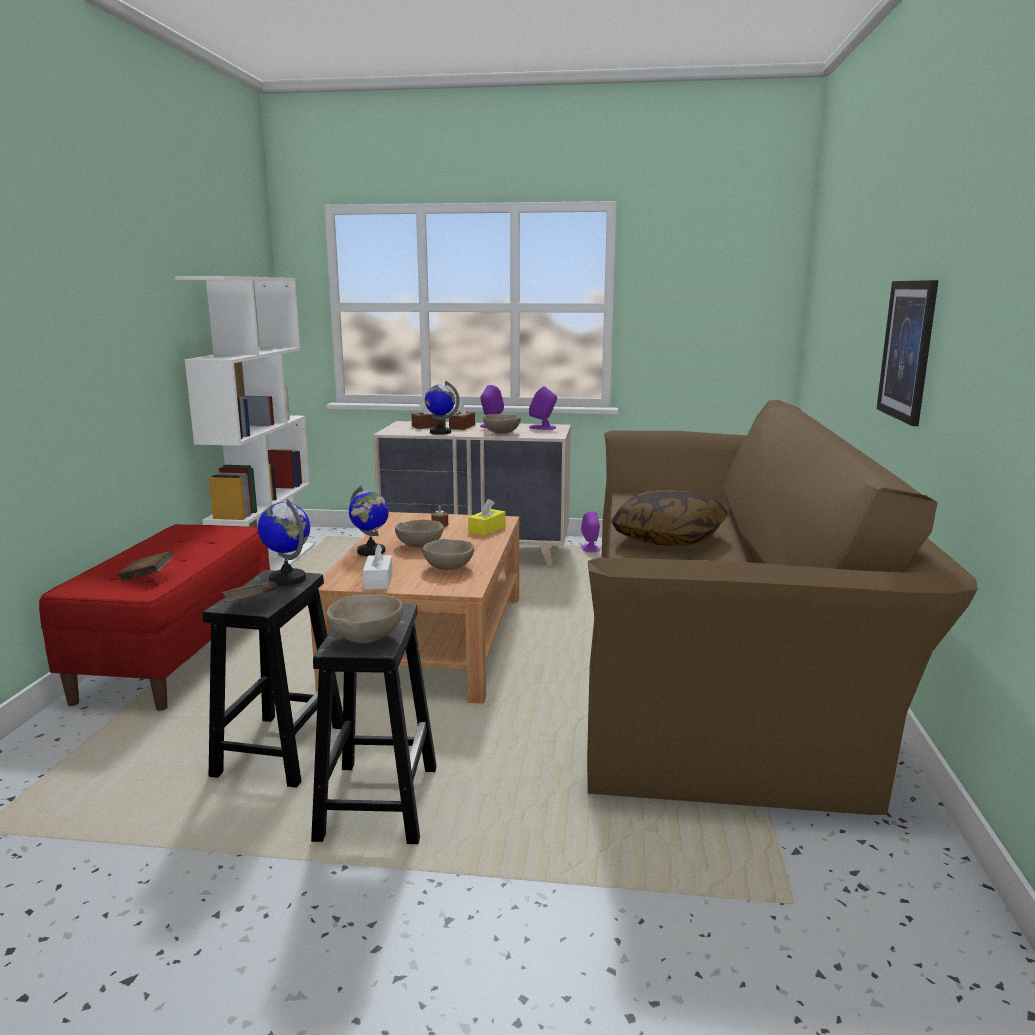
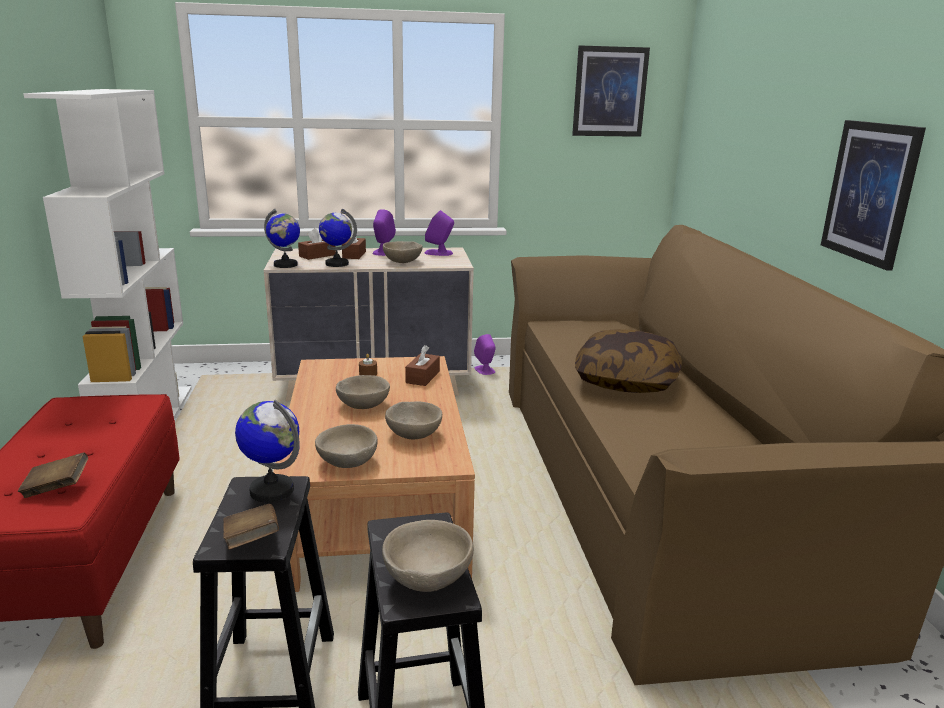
camera: 15 degrees left, 5 degrees up
(371, 552) = (314, 419): globe -> globe (285, 265)
(378, 581) = (346, 462): white tissue box -> beige bowl
(487, 530) = (422, 377): yellow tissue box -> brown tissue box
(725, 272) = (609, 92): none -> picture

